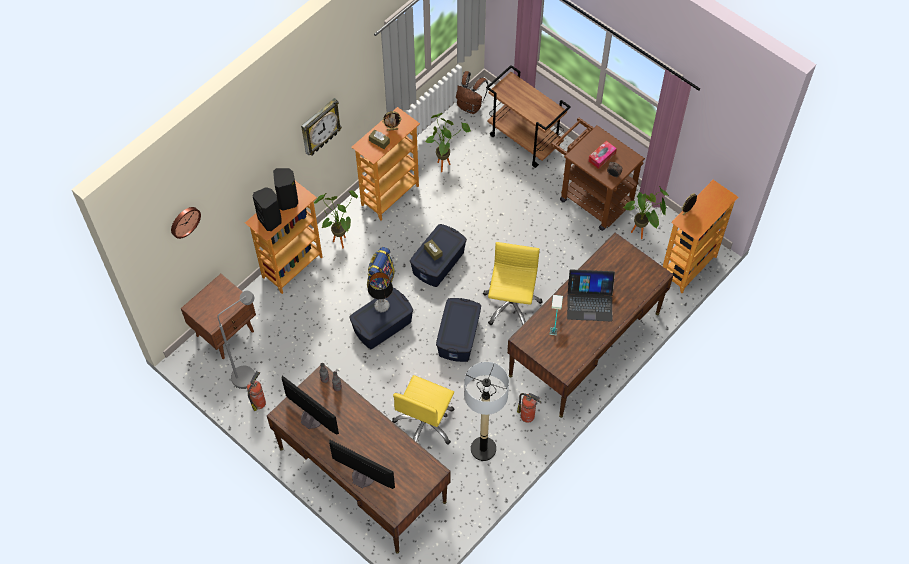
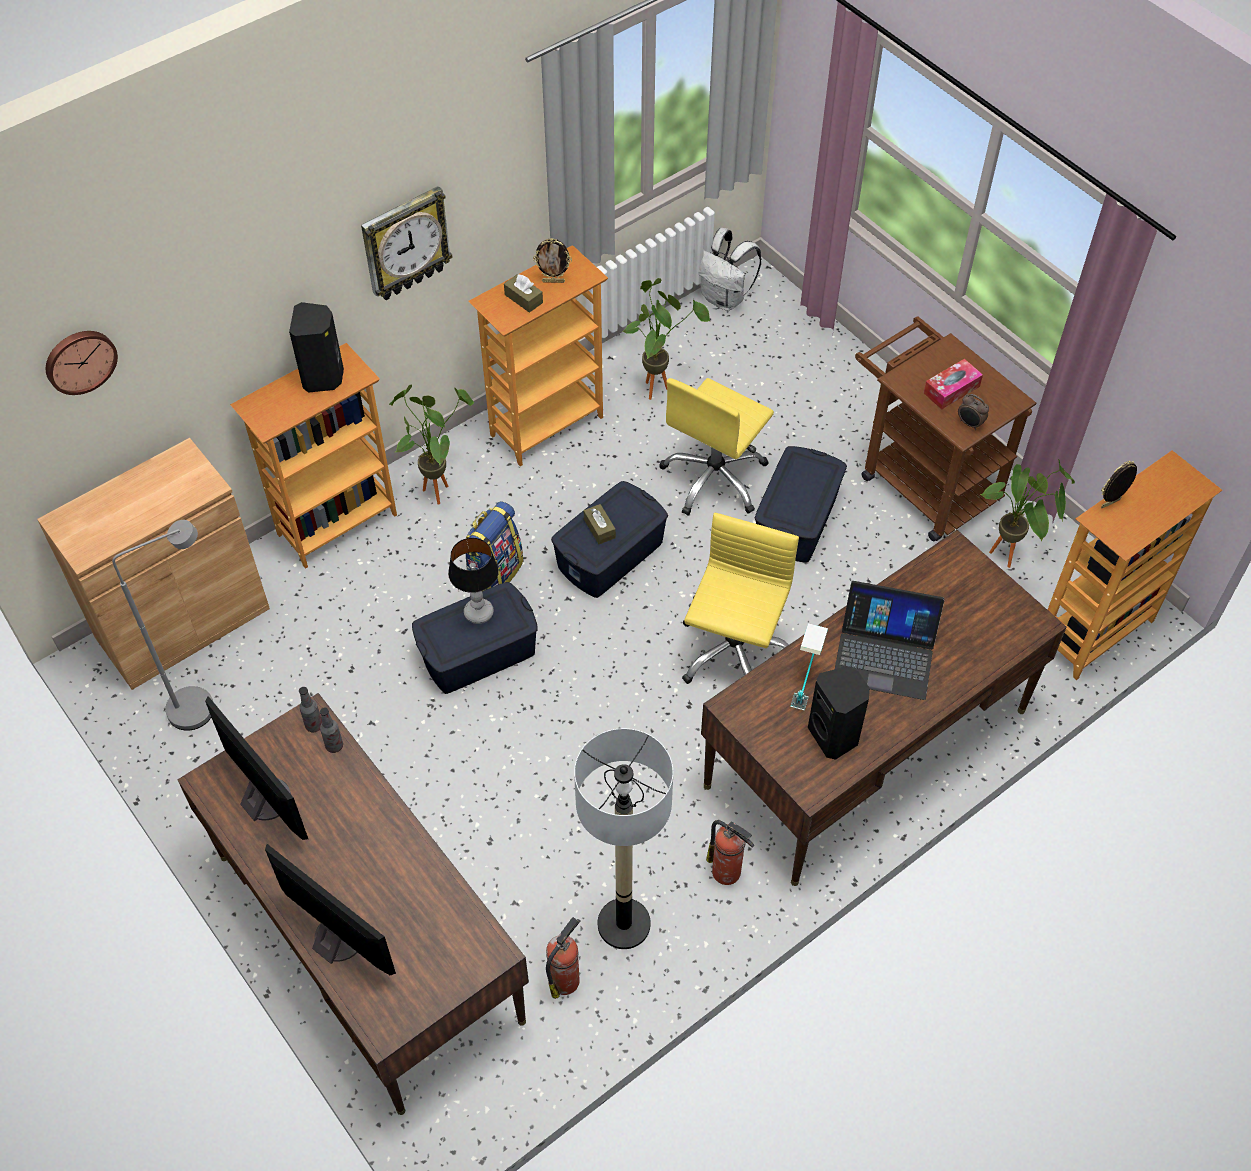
camera: 10 degrees right, 5 degrees down
(226, 333) = (182, 623): brown nightstand -> brown cabinet
(259, 402) = (207, 760): fire extinguisher -> fire extinguisher (565, 979)
(270, 220) = (280, 407): black speaker -> black speaker (835, 735)
(425, 424) = (518, 855): yellow office chair -> yellow office chair (715, 478)
(459, 336) = (620, 696): blue storage box -> blue storage box (798, 520)
(470, 106) = (724, 299): brown backpack -> white backpack
(525, 140) = (814, 367): brown cart -> none

